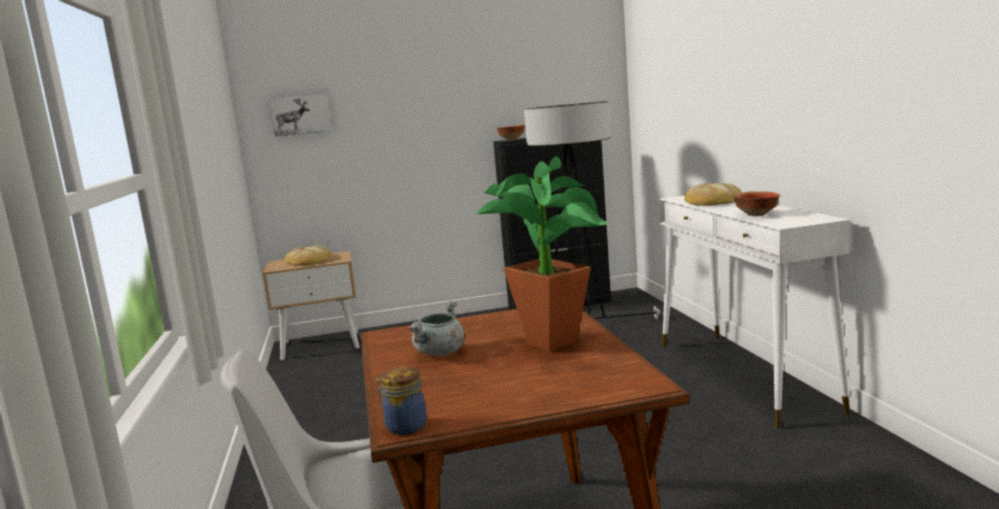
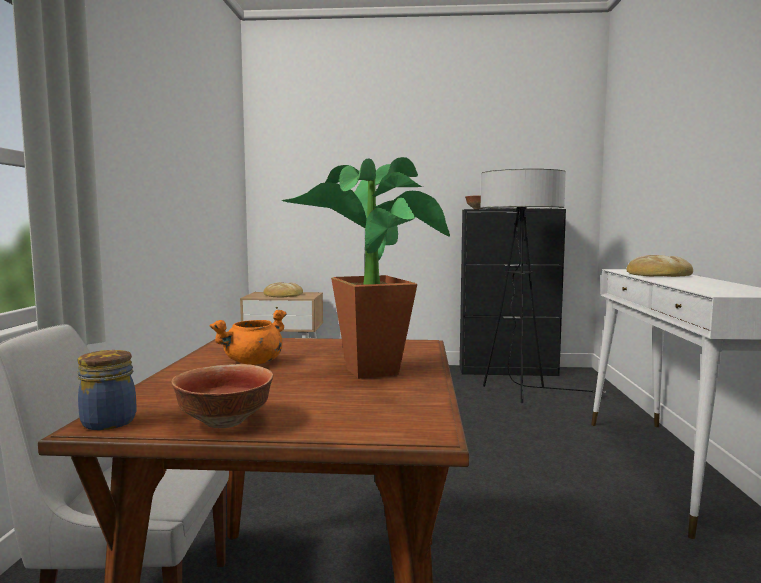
camera: 15 degrees right, 5 degrees down
(301, 115) = (297, 171): picture -> none
(440, 353) = (253, 363): grey cooking pot -> orange cooking pot
(757, 215) = (697, 285): bowl -> bowl (226, 422)

